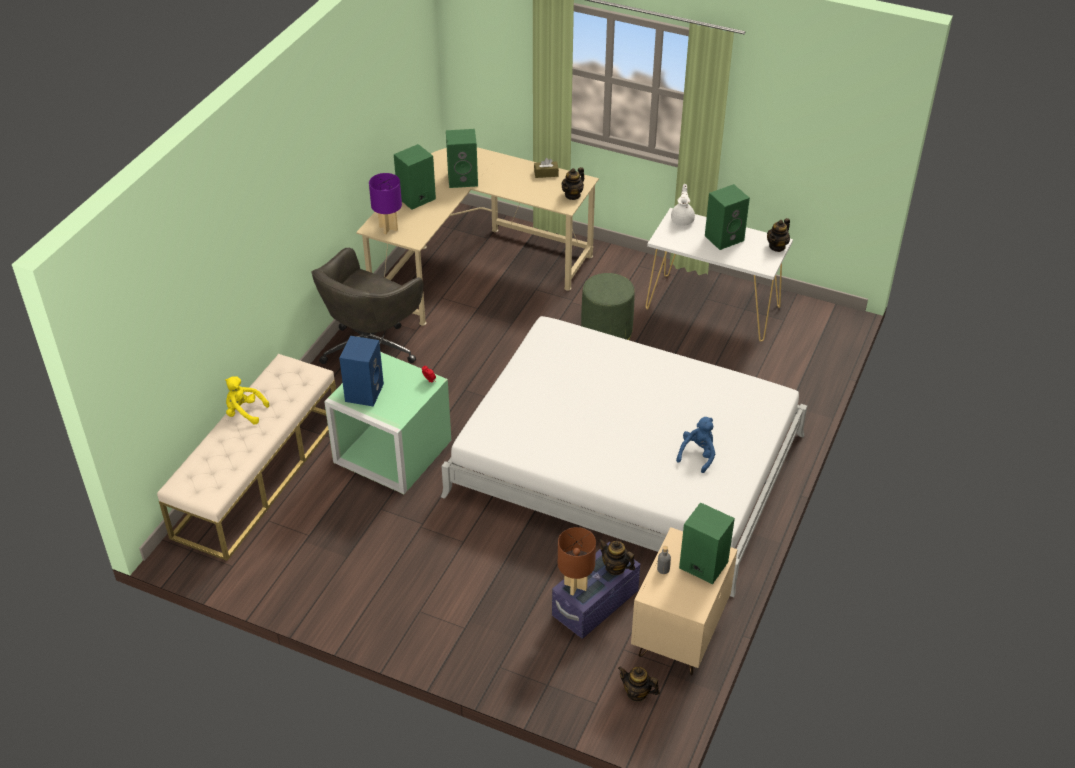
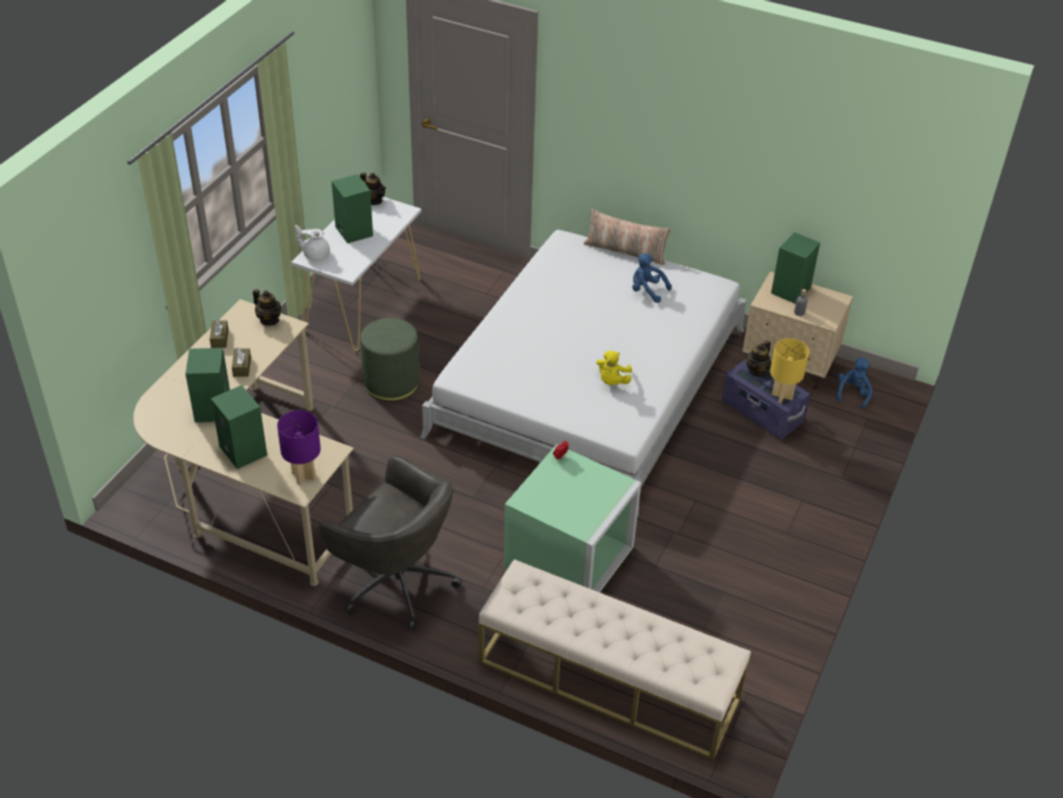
camera: 90 degrees left, 0 degrees up
(244, 412) = (588, 636): yellow plush toy -> yellow plush toy (612, 381)
(364, 392) = (577, 511): blue speaker -> none
(512, 188) = (242, 367): none -> brown tissue box
(575, 587) = (782, 396): brown table lamp -> yellow table lamp
(637, 693) = (852, 393): teapot -> blue plush toy
(769, 442) = (625, 251): none -> pillow

